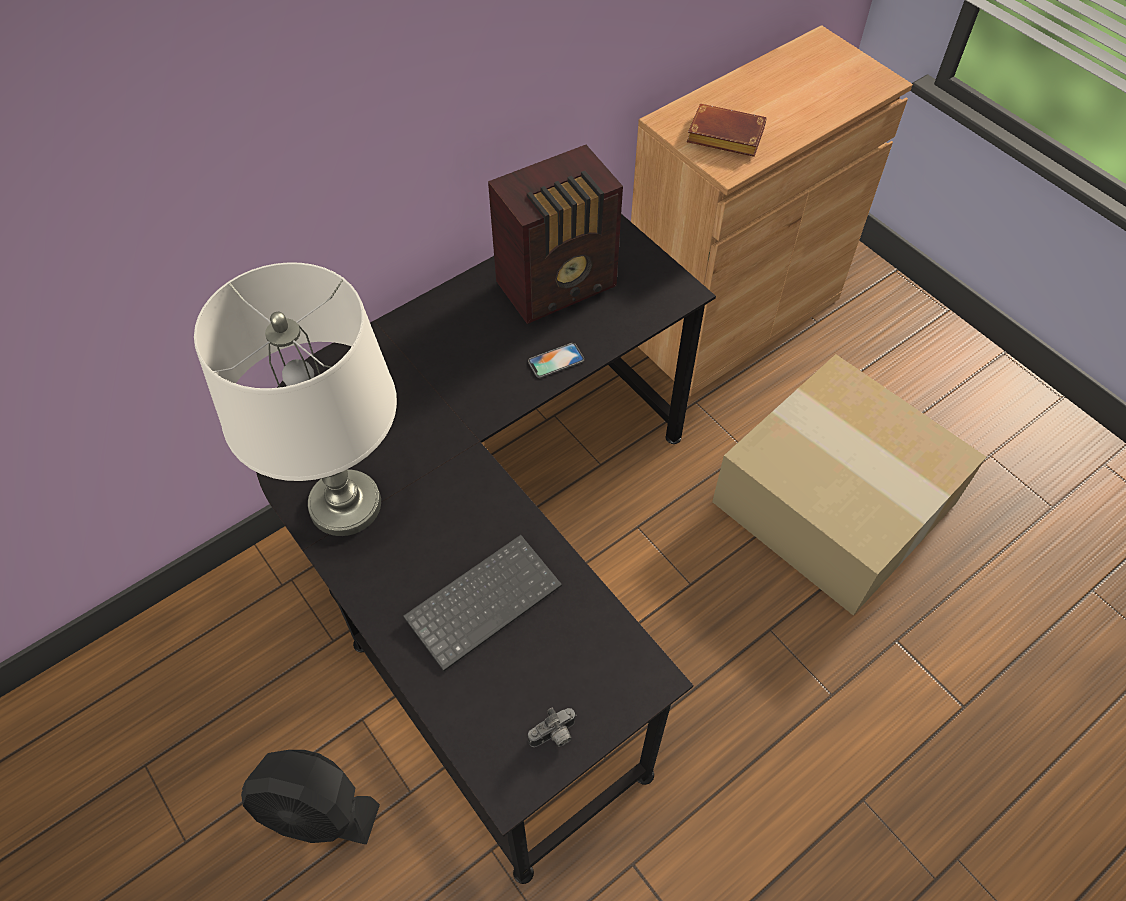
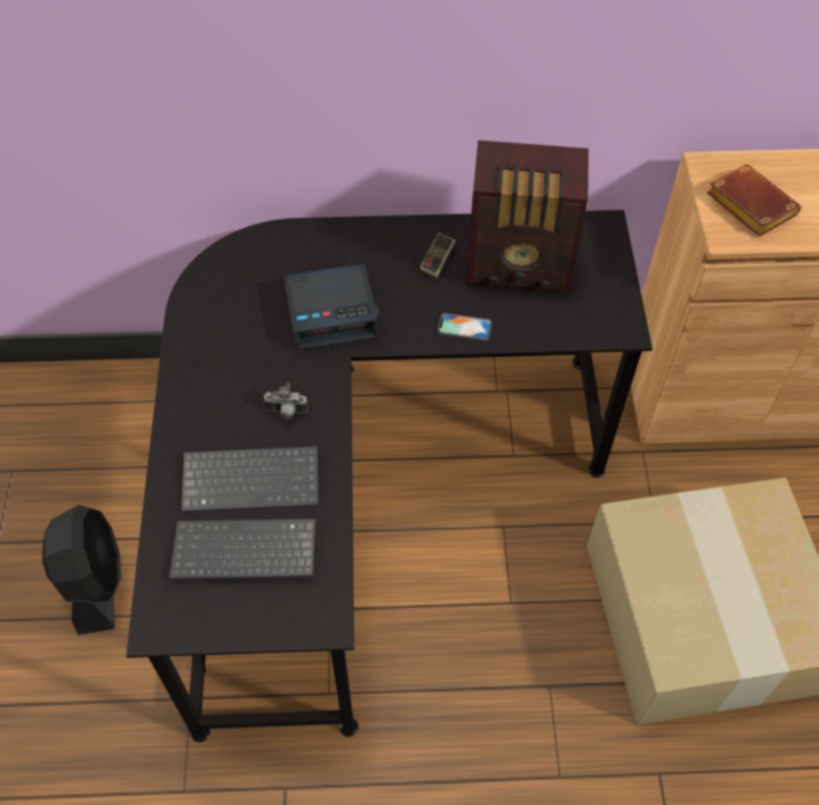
camera: 35 degrees right, 0 degrees up
(317, 811) = (95, 582): black fan -> black fan turned 150 degrees counterclockwise
(344, 504) = (213, 346): white table lamp -> none
(431, 412) = (332, 313): none -> alarm clock
(485, 317) = (437, 261): none -> game controller
(531, 671) = (242, 554): none -> keyboard
(554, 736) = (219, 612): camera -> camera (286, 412)

